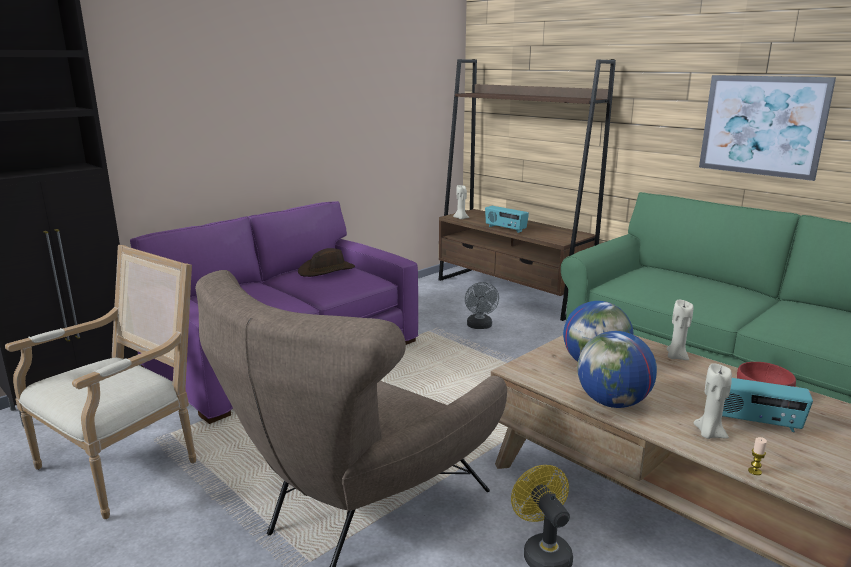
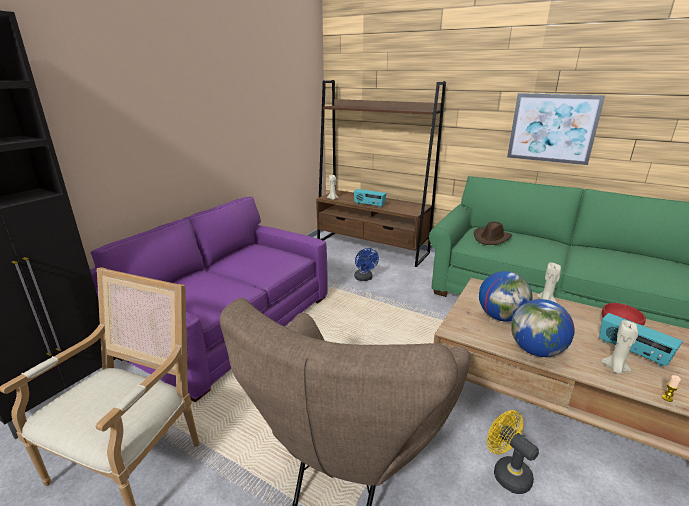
camera: 15 degrees left, 5 degrees up
(327, 271) = (256, 254): brown hat -> brown hat (491, 238)
(480, 326) = (364, 278): grey fan -> blue fan
(752, 422) = (632, 352): radio -> radio turned 45 degrees clockwise

